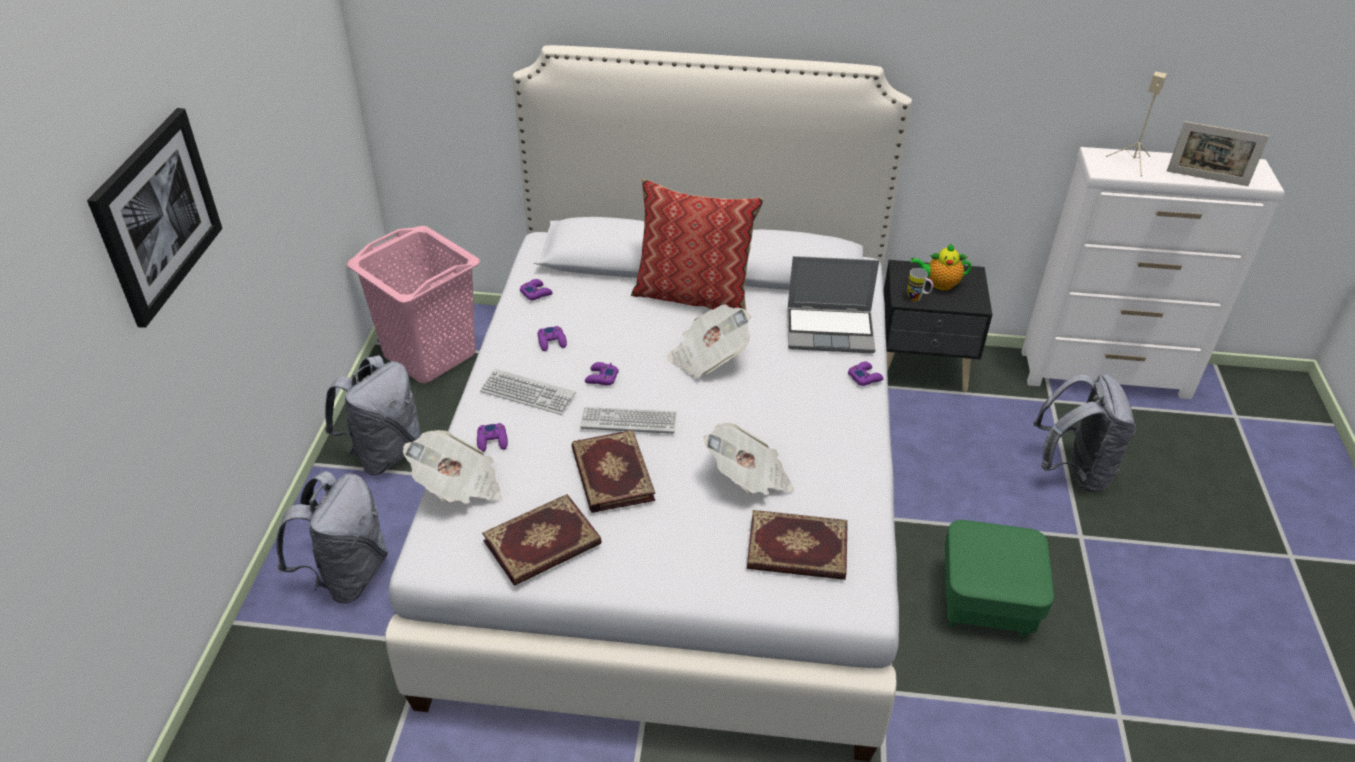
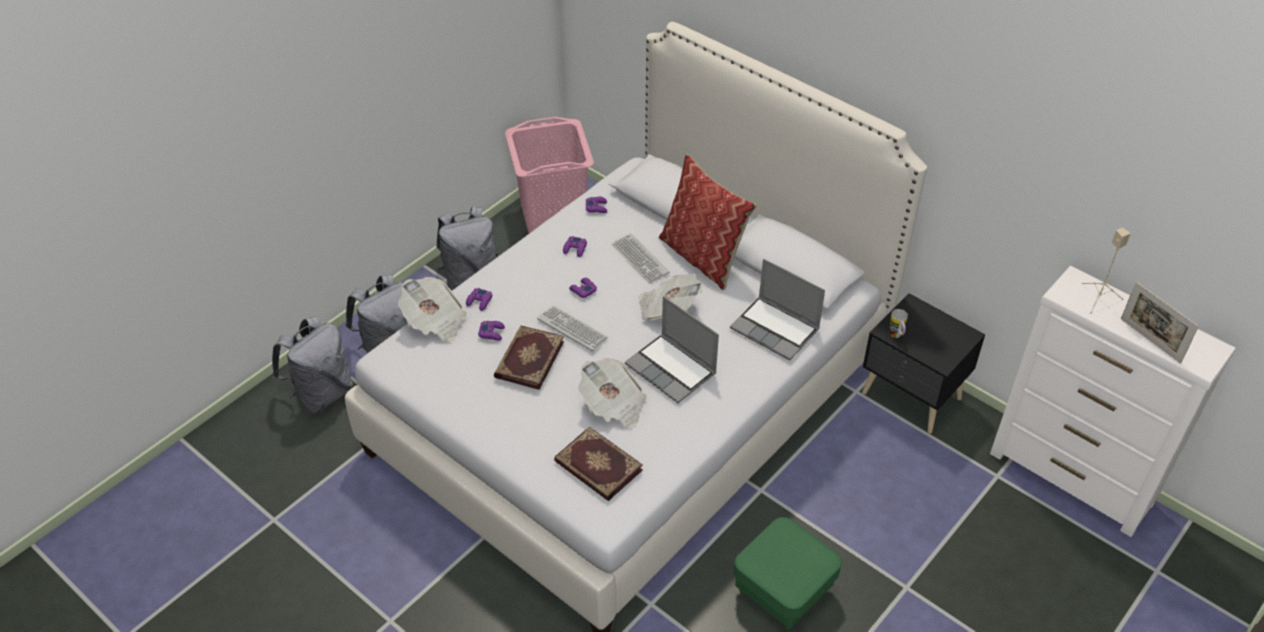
camera: 35 degrees right, 5 degrees up
(156, 215) = (313, 78): picture -> none
(528, 393) = (528, 279): keyboard -> keyboard (640, 259)
(543, 544) = (451, 382): book -> none
(772, 413) = (672, 369): none -> laptop
(865, 377) = (765, 375): purple game controller -> purple game controller (492, 333)
(939, 284) = (929, 332): teapot -> none
(1073, 471) = (954, 538): grey backpack -> grey backpack (321, 393)

